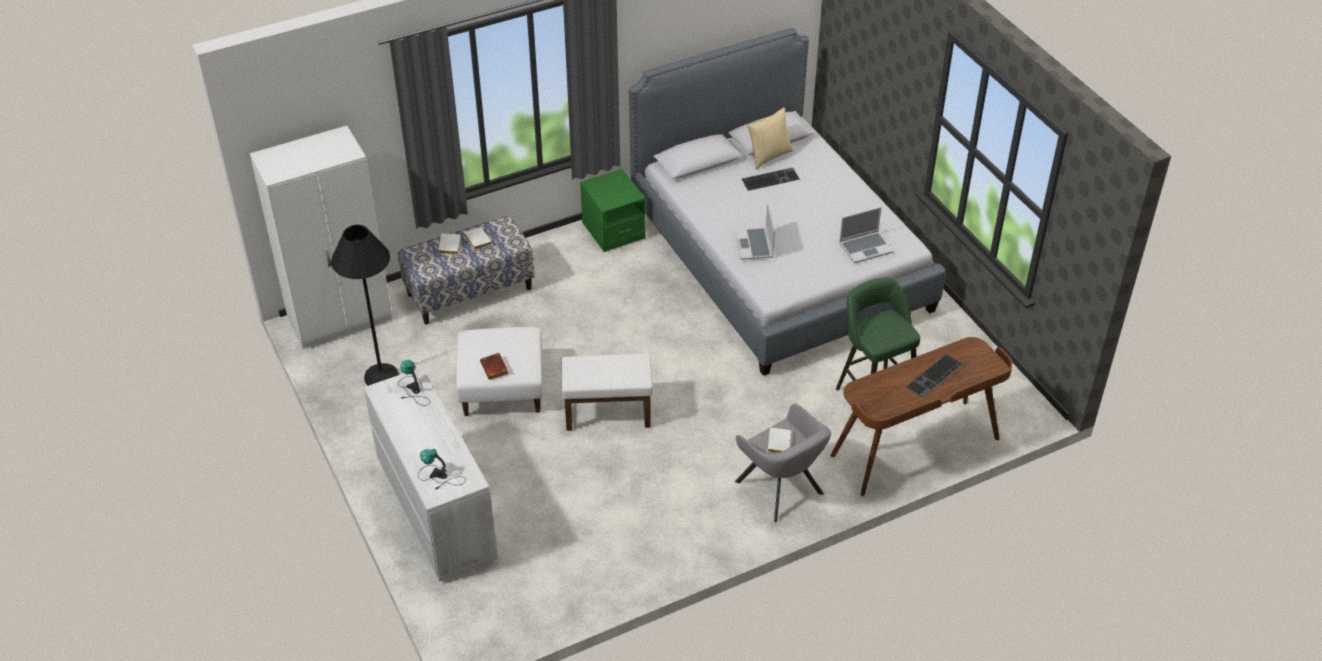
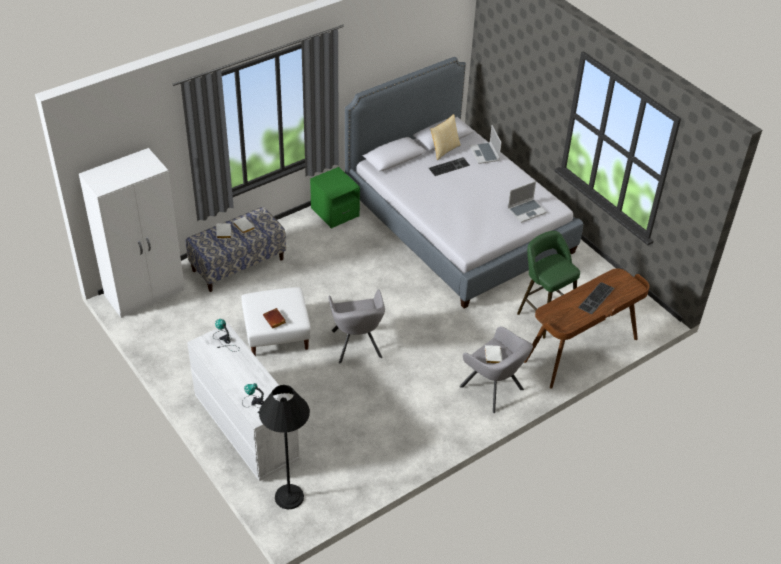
camera: 10 degrees left, 0 degrees up
(381, 377) = (184, 333): black floor lamp -> black floor lamp (289, 497)
(606, 414) = (357, 346): white ottoman -> grey armchair
(754, 245) = (448, 215): laptop -> laptop (485, 154)

